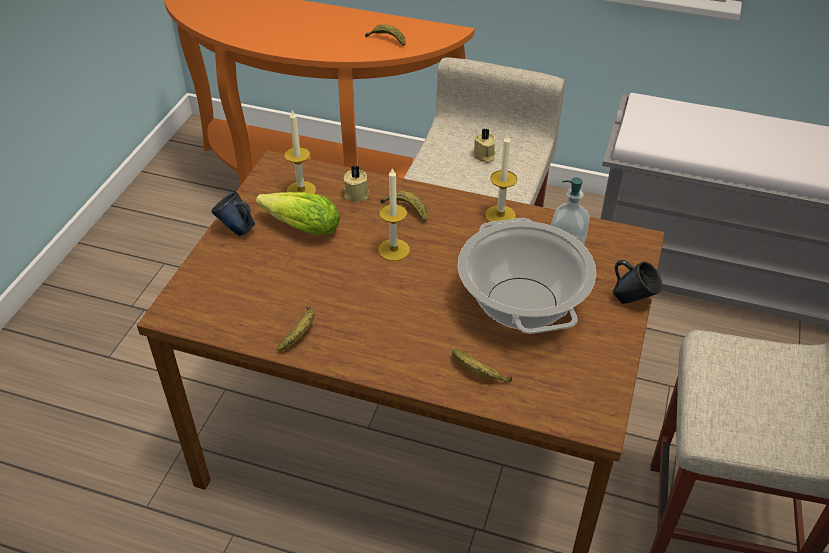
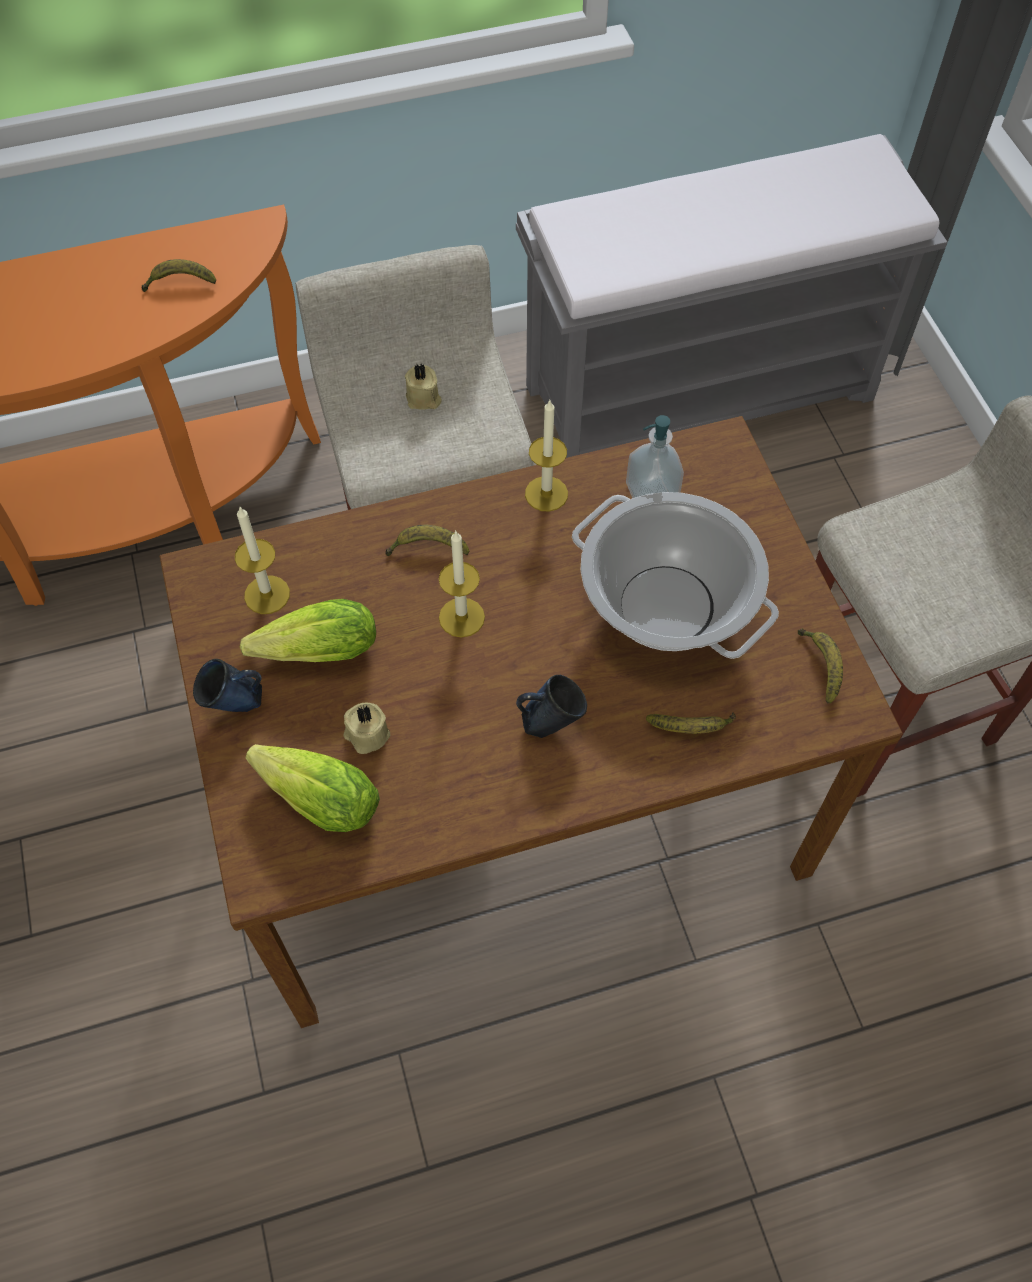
camera: 35 degrees left, 15 degrees up
(234, 290) = (314, 796): none -> lettuce
(300, 333) = (450, 803): banana -> banana (821, 666)
(356, 194) = (343, 559): beige candle -> beige candle (366, 734)
(632, 300) = (776, 531): blue mug -> blue mug (550, 723)

